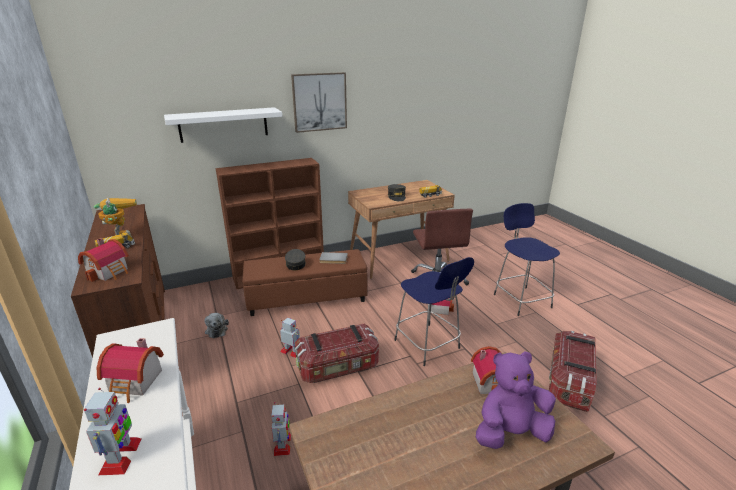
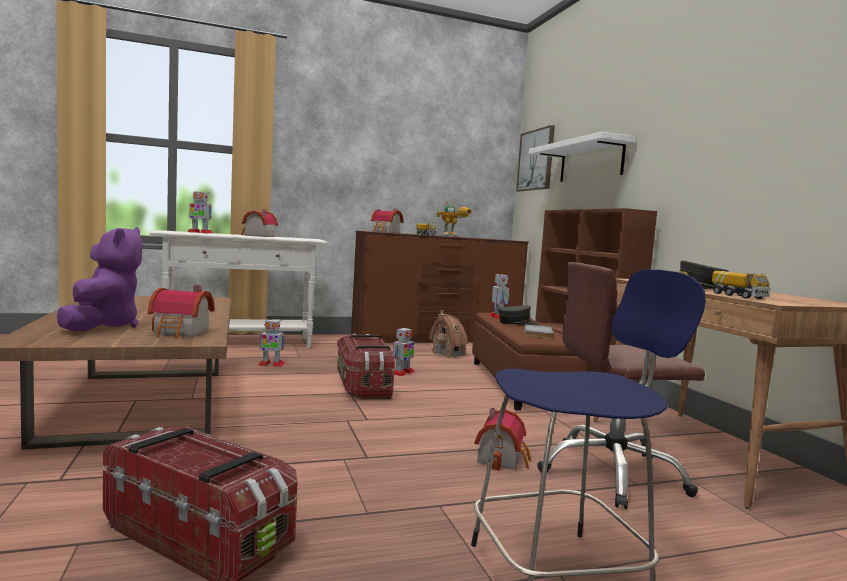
camera: 95 degrees right, 20 degrees down
(216, 330) = (448, 354): plush toy -> toy house
(270, 270) = (498, 317): none -> toy robot
(319, 102) = (686, 122): picture -> picture (536, 160)
(428, 345) = (386, 433): blue stool -> none

